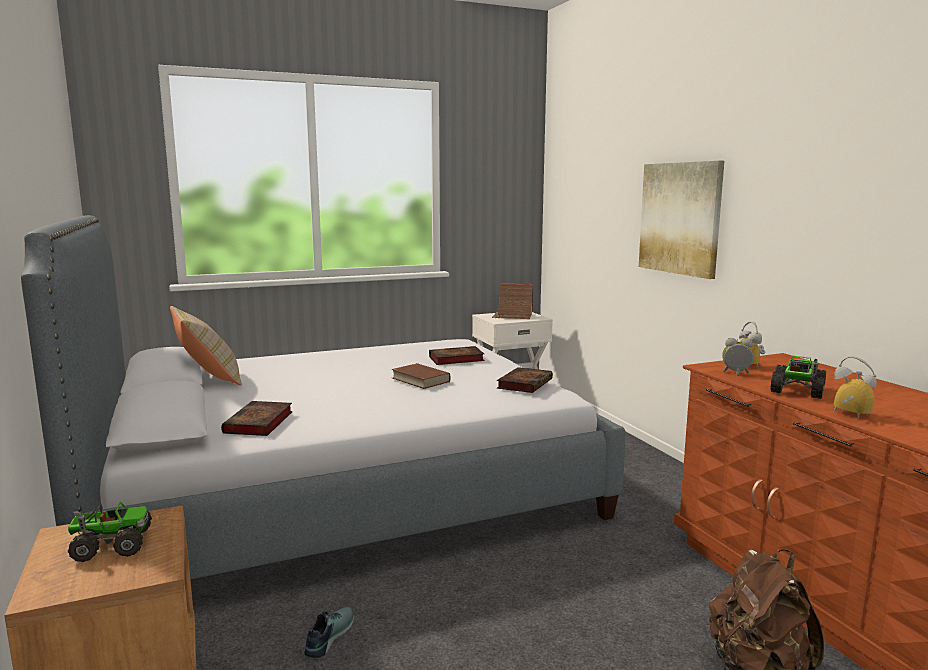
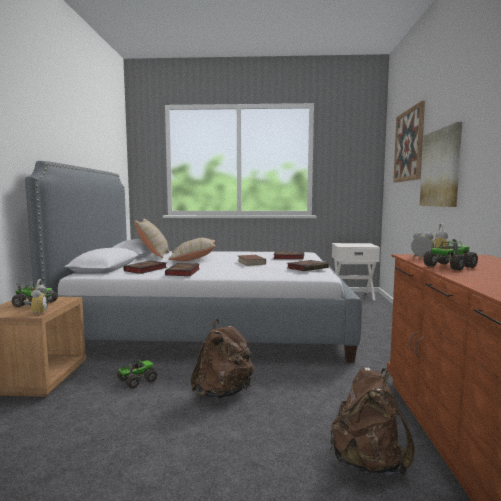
camera: 25 degrees right, 5 degrees down
(302, 382) = (193, 259): none -> beige pillow
(328, 637) = (136, 381): shoe -> toy truck
(341, 421) = (183, 272): none -> book
(488, 619) = (223, 393): none -> brown backpack
(513, 316) = (356, 244): toy house -> none
(605, 170) = (408, 145): none -> picture
(848, 415) = (462, 277): alarm clock -> alarm clock (37, 312)

